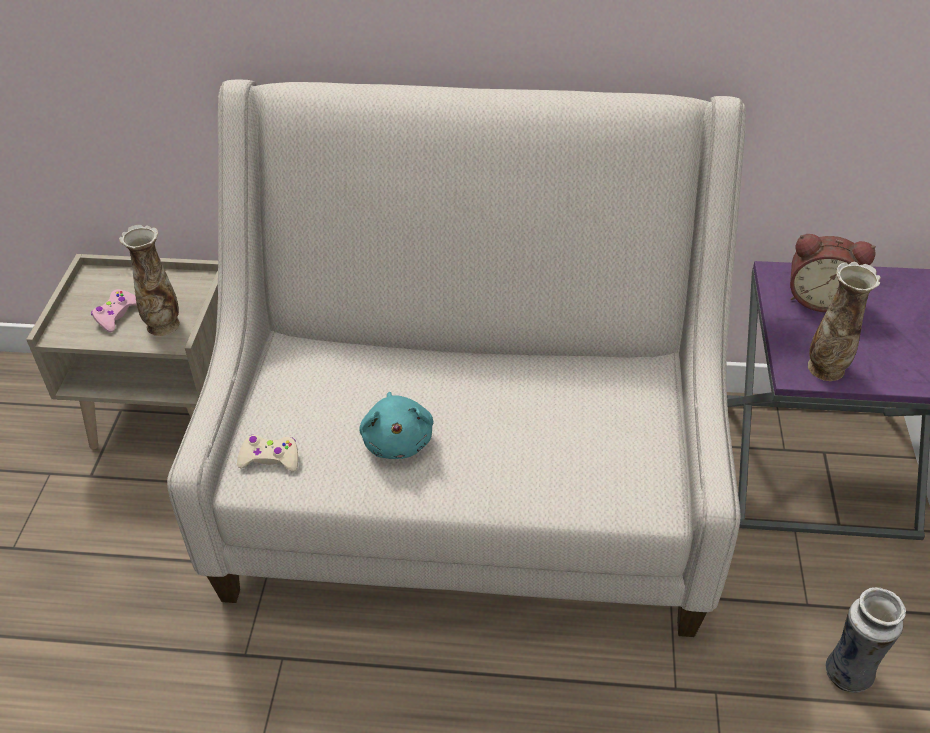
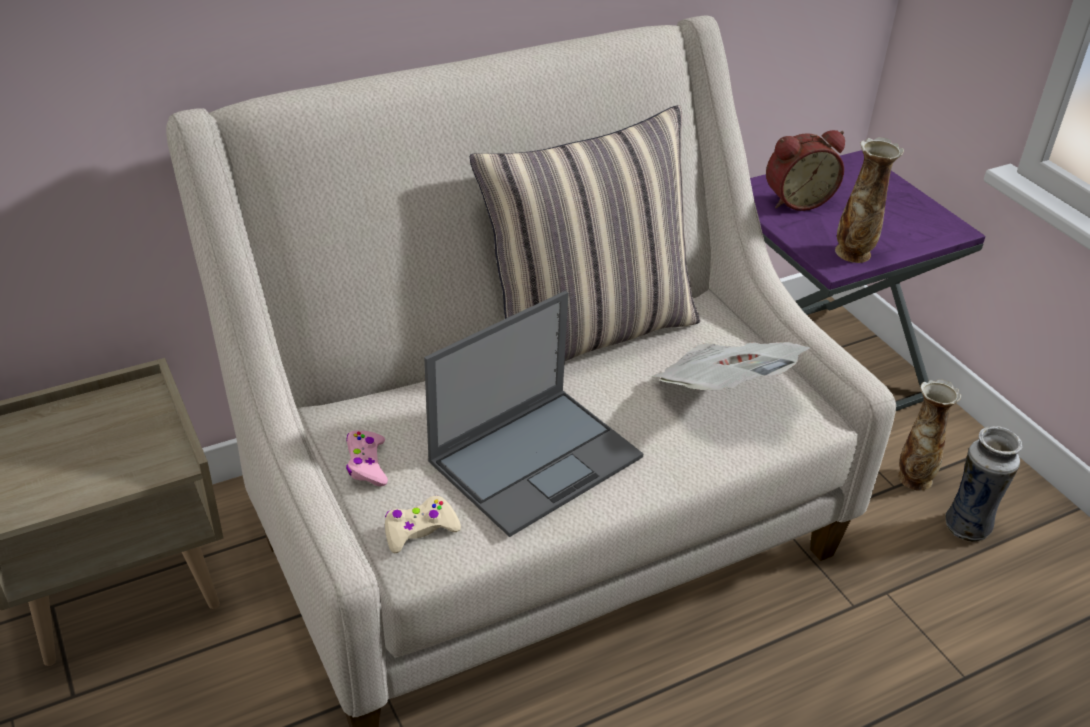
camera: 35 degrees left, 5 degrees down
(116, 315) = (67, 463): pink game controller -> pink game controller (367, 464)
(163, 324) = (140, 452): vase -> vase (914, 478)
(398, 440) = (537, 458): turquoise plush toy -> laptop
(532, 352) = (588, 331): none -> pillow
(595, 449) = (723, 392): none -> newspaper

